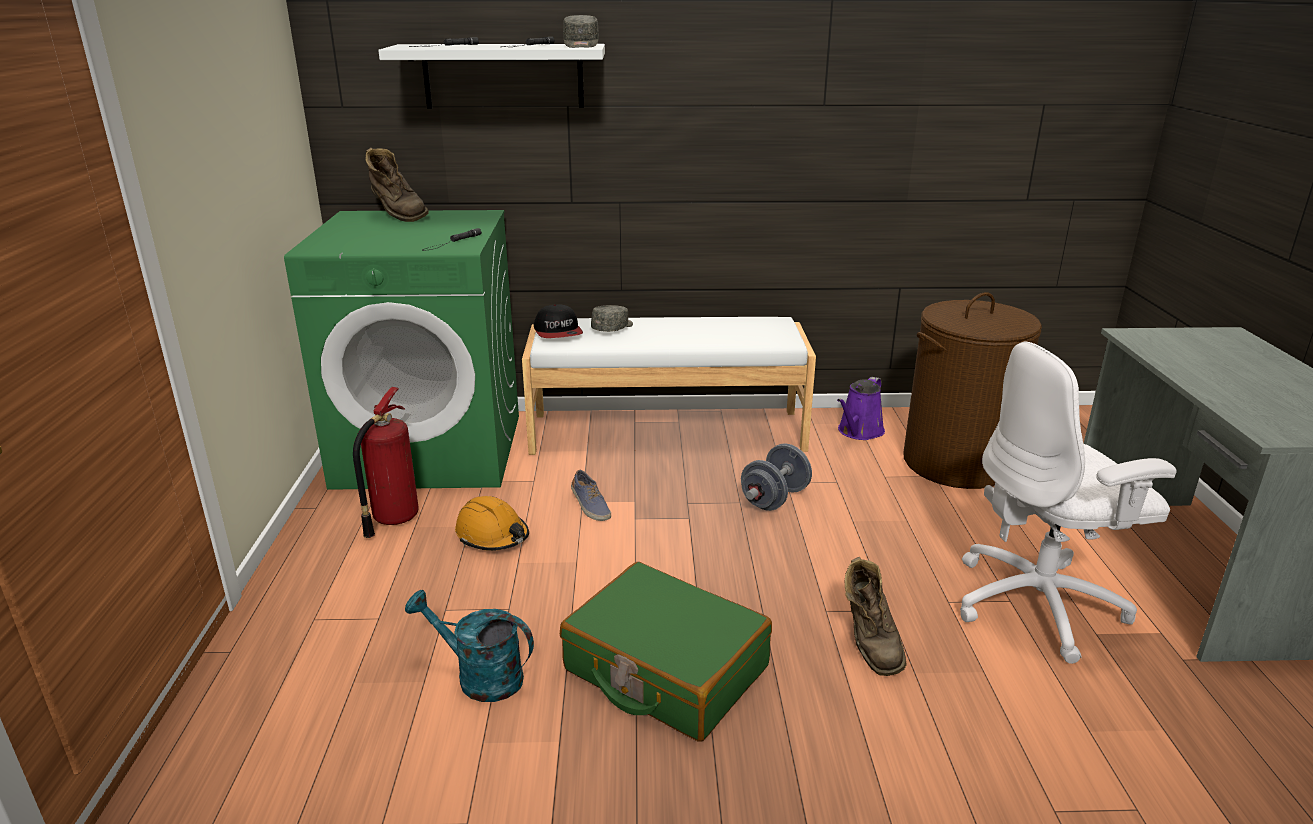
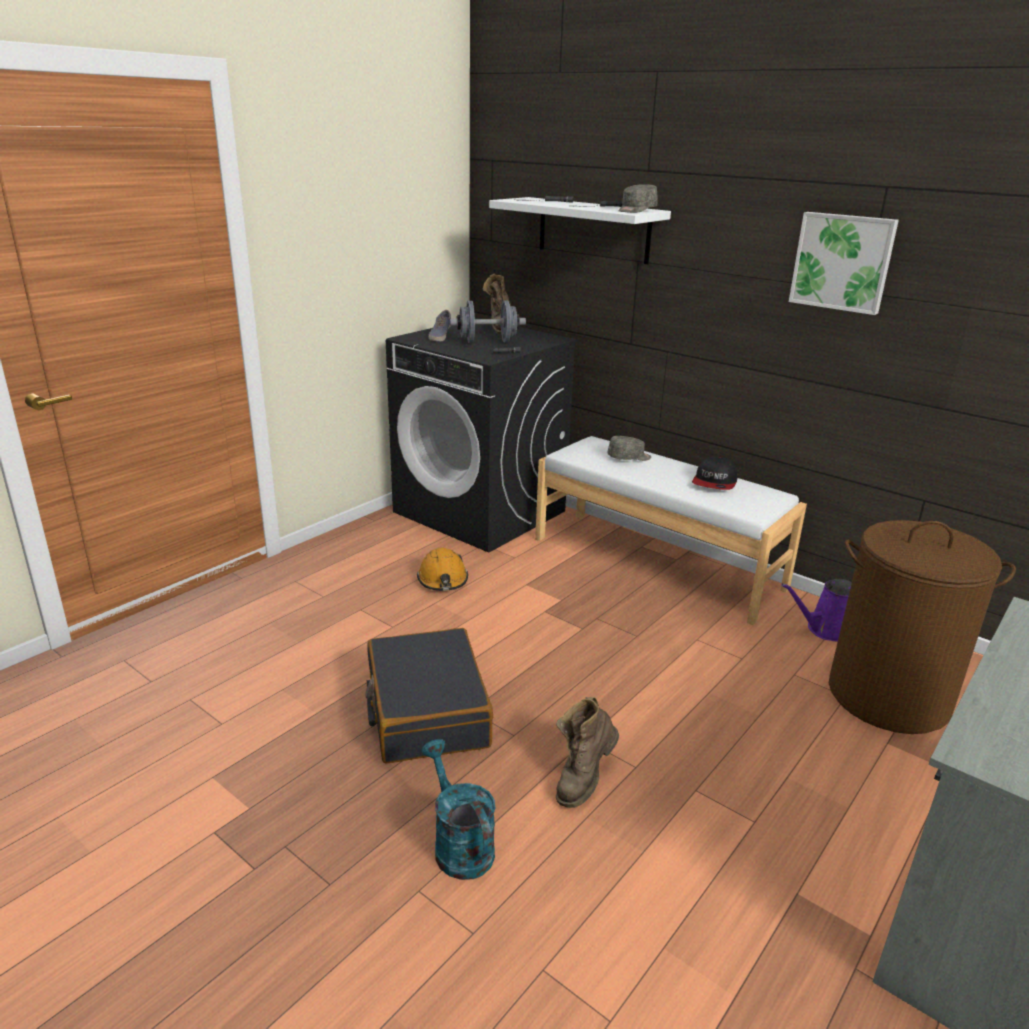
camera: 40 degrees right, 0 degrees up
(393, 519) = (404, 544): fire extinguisher -> none
(432, 450) = (481, 512): green washing machine -> black washing machine
(479, 677) = (326, 655): turquoise watering can -> turquoise watering can (458, 844)
(558, 332) = (584, 448): cap -> cap (715, 482)
(590, 506) = (526, 589): shoe -> shoe (440, 336)
(665, 669) = (426, 711): green suitcase -> black suitcase
(775, 498) = (668, 646): grey dumbbell -> grey dumbbell (487, 342)
(801, 78) = (842, 262): none -> picture
(1040, 605) = (778, 841): white office chair -> none

